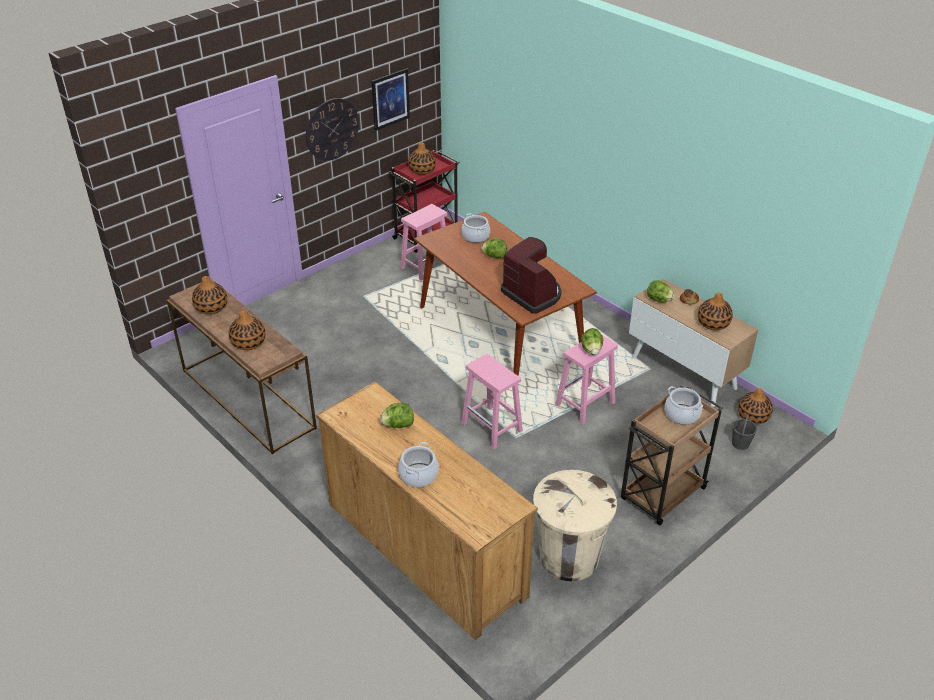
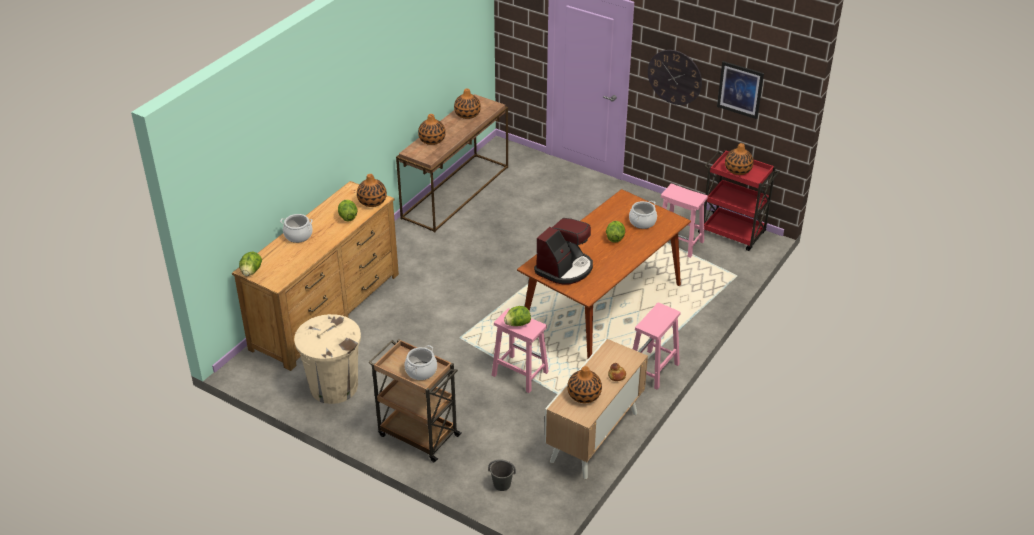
camera: 75 degrees right, 0 degrees up
(492, 428) = (468, 323): pink stool -> pink stool (652, 370)
(659, 300) = (607, 355): lettuce -> lettuce (251, 272)
(753, 416) = (545, 492): vase -> vase (372, 201)

